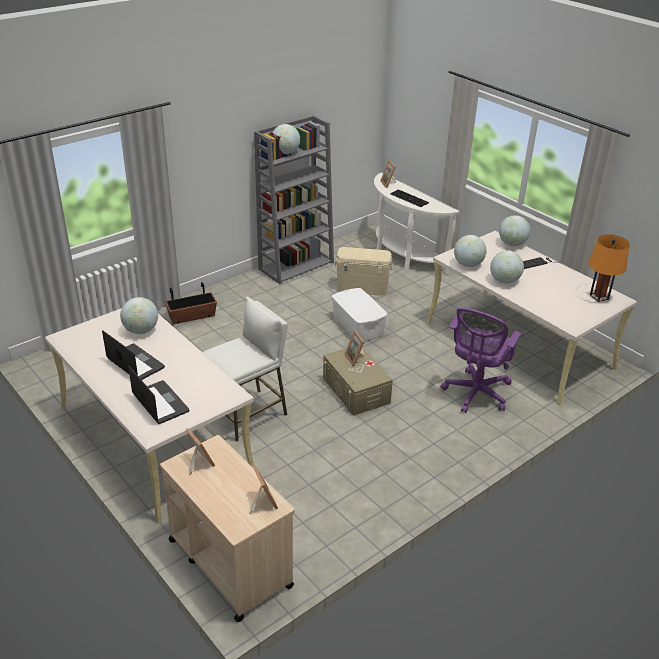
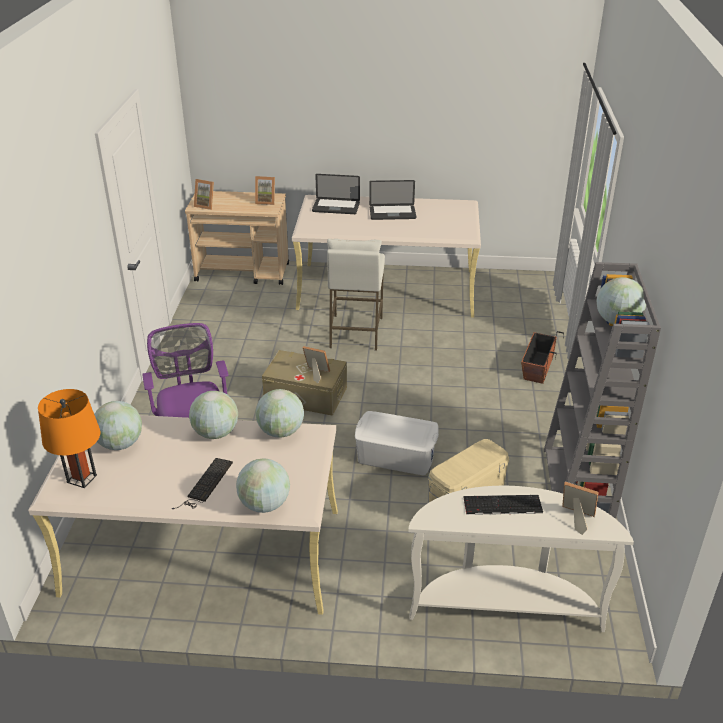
camera: 135 degrees right, 0 degrees up
(141, 330) = (431, 227): globe -> globe (120, 444)

